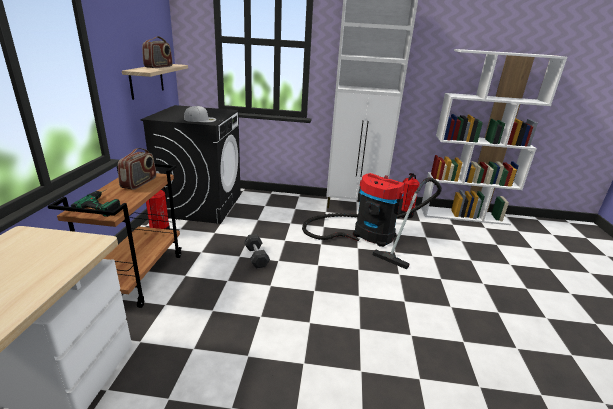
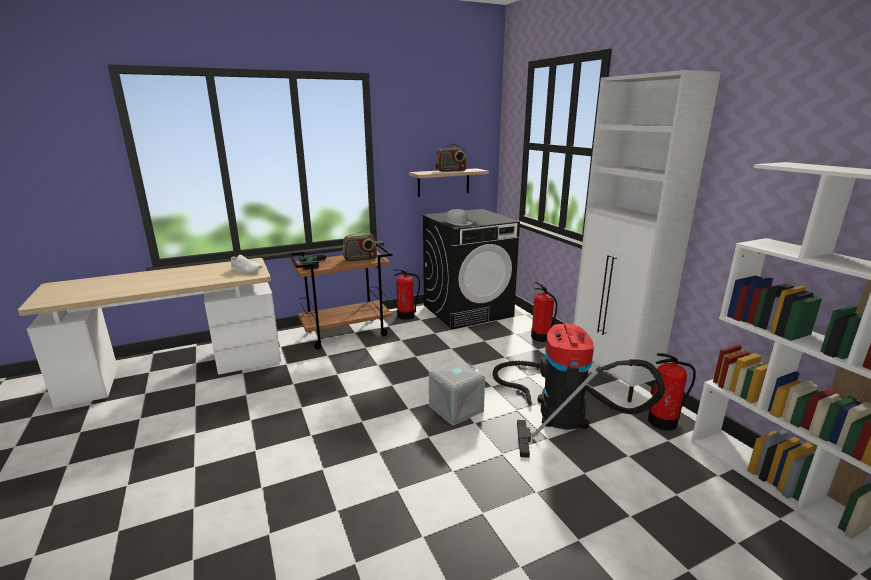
camera: 60 degrees right, 5 degrees down
(56, 246) = (246, 270): none -> white shoe
(256, 257) = (424, 363): grey dumbbell -> none
(282, 201) = (541, 337): none -> fire extinguisher
(335, 270) = (456, 409): none -> grey storage box

